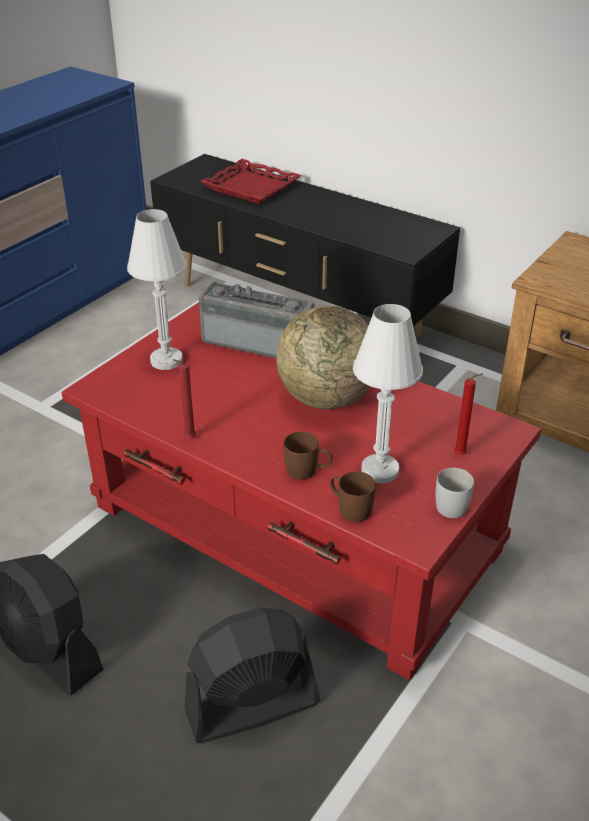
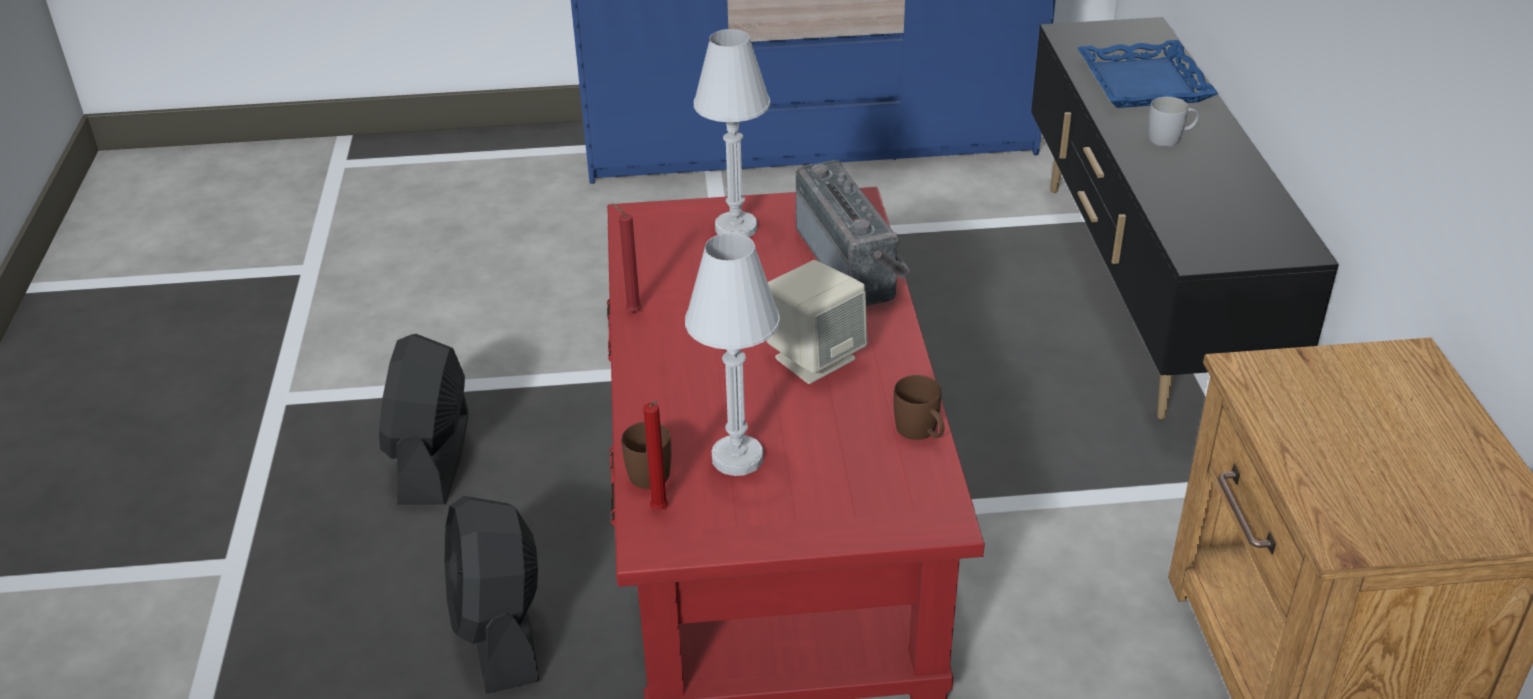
camera: 50 degrees right, 0 degrees up
(251, 187) = (1145, 84): red tray -> blue tray
(252, 706) = (500, 631): black fan -> black fan turned 135 degrees counterclockwise
(307, 471) = (675, 411): brown mug -> brown mug (921, 433)
(326, 398) = (814, 358): globe -> beige speaker
(454, 504) = (746, 538): white mug -> white mug (1170, 138)
(462, 455) = (842, 503): red candle -> red candle (660, 511)

